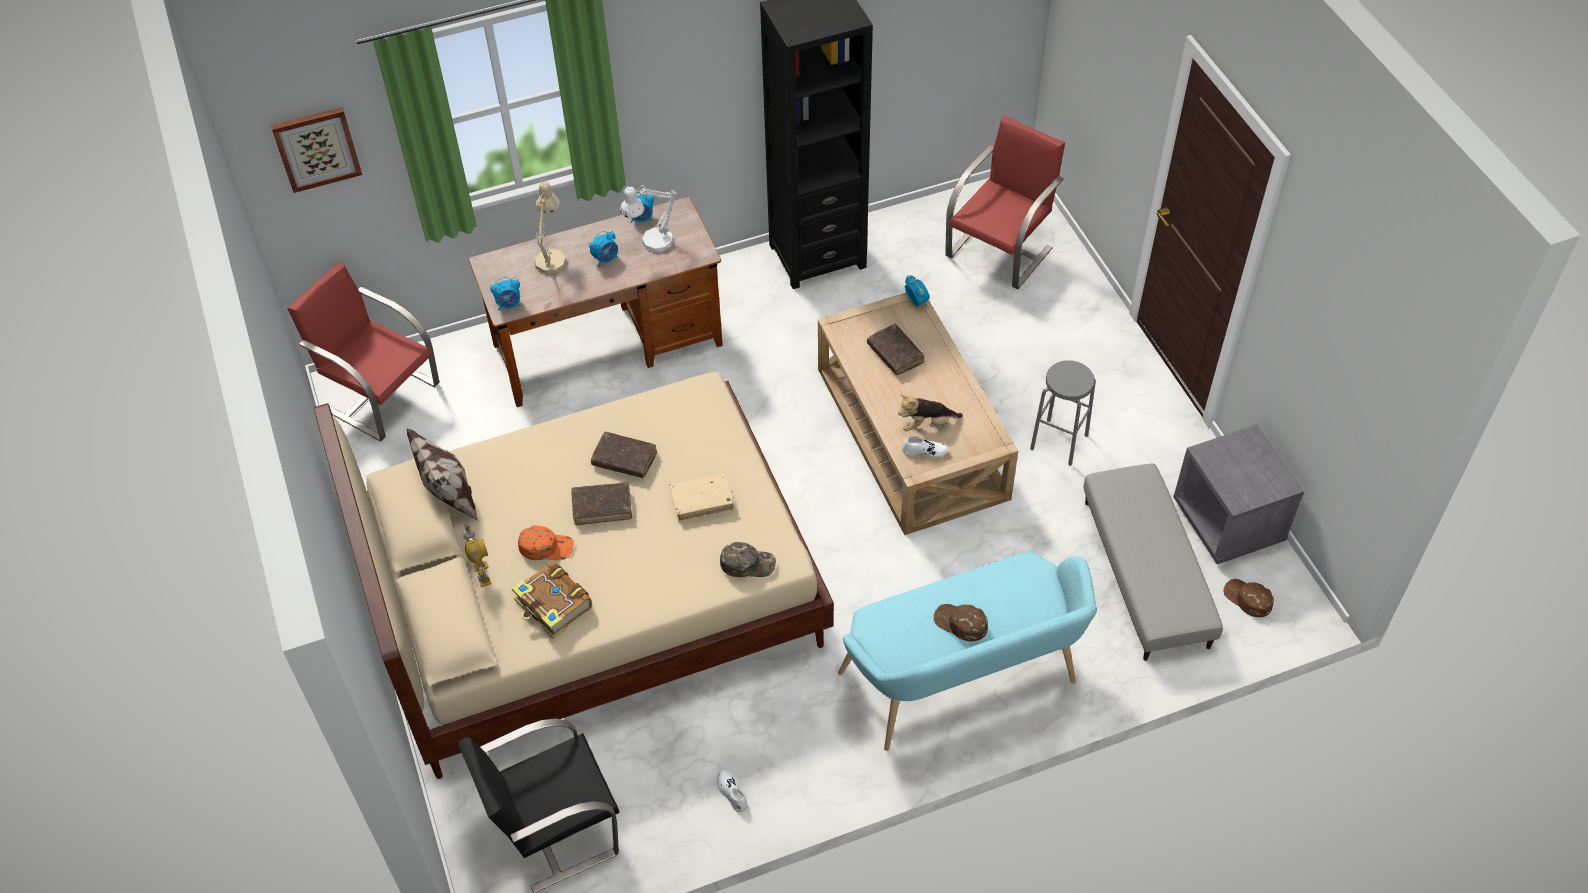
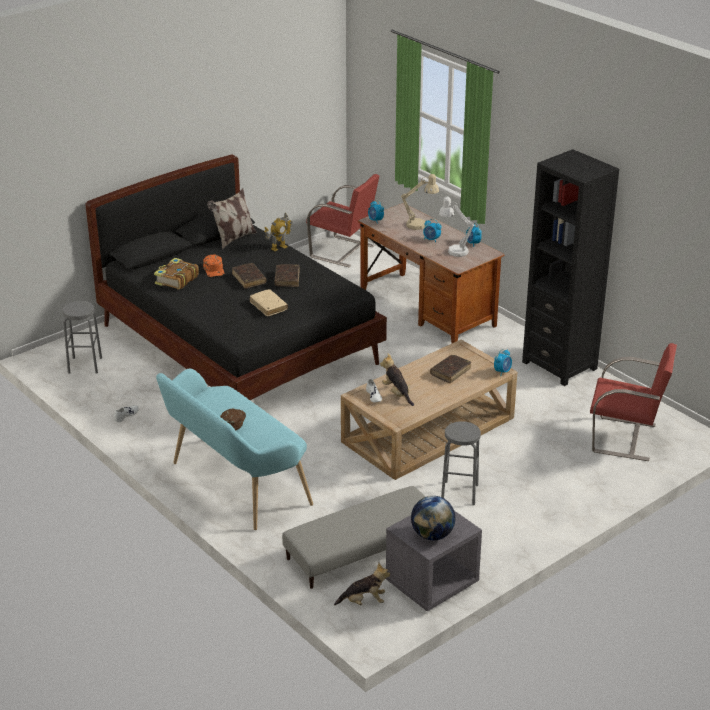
camera: 70 degrees right, 20 degrees down
(316, 148) = (375, 88): picture -> none
(381, 396) = (343, 251): red chair -> red chair turned 105 degrees clockwise
(482, 574) = (188, 257): toy robot -> toy robot (279, 248)
(554, 829) = (85, 365): black chair -> grey stool
(593, 596) = (239, 344): beige bed -> black bed
(748, 563) = (230, 328): green cap -> none
(1247, 599) = (364, 602): brown cap -> plush toy
(1257, 474) = (432, 535): none -> globe

